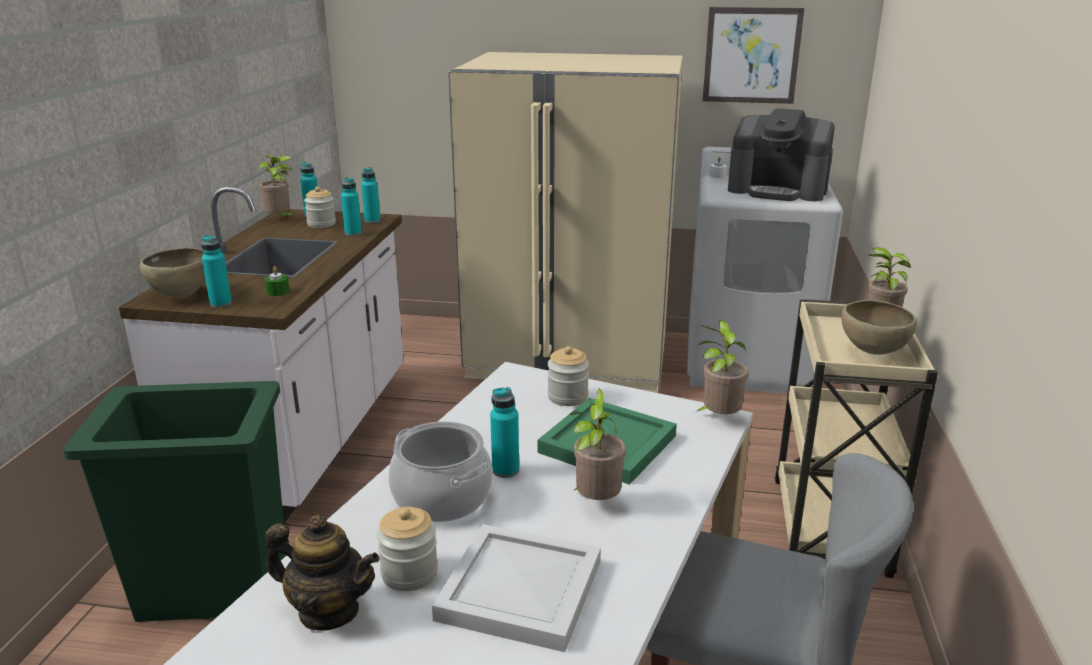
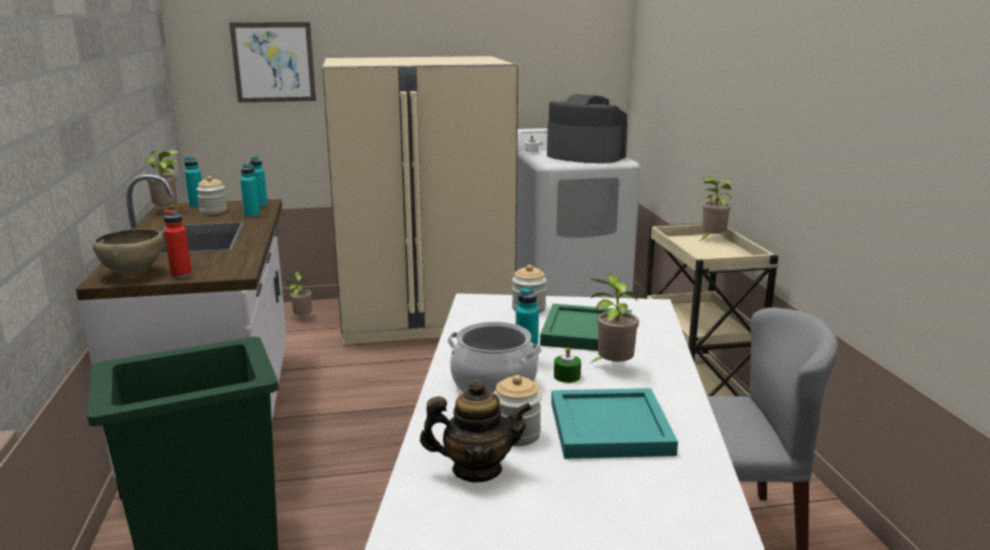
camera: 20 degrees left, 5 degrees down
(221, 303) = (181, 275): turquoise bottle -> red bottle
(278, 291) = (228, 261): green candle -> green candle (567, 376)
(521, 592) = (612, 428): white tray -> turquoise tray
(718, 418) = (650, 305): potted plant -> potted plant (301, 319)
(751, 55) = (544, 55): picture -> picture (273, 62)
(778, 190) = (584, 156): coffee machine -> coffee machine turned 150 degrees counterclockwise
(872, 352) = (720, 252): brown bowl -> none

